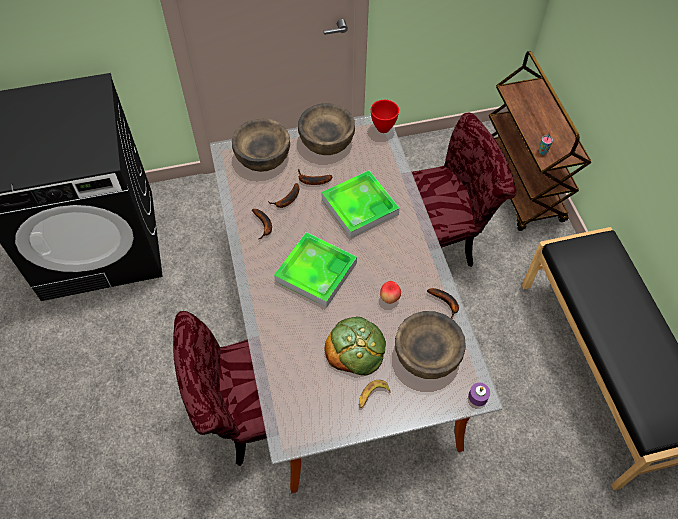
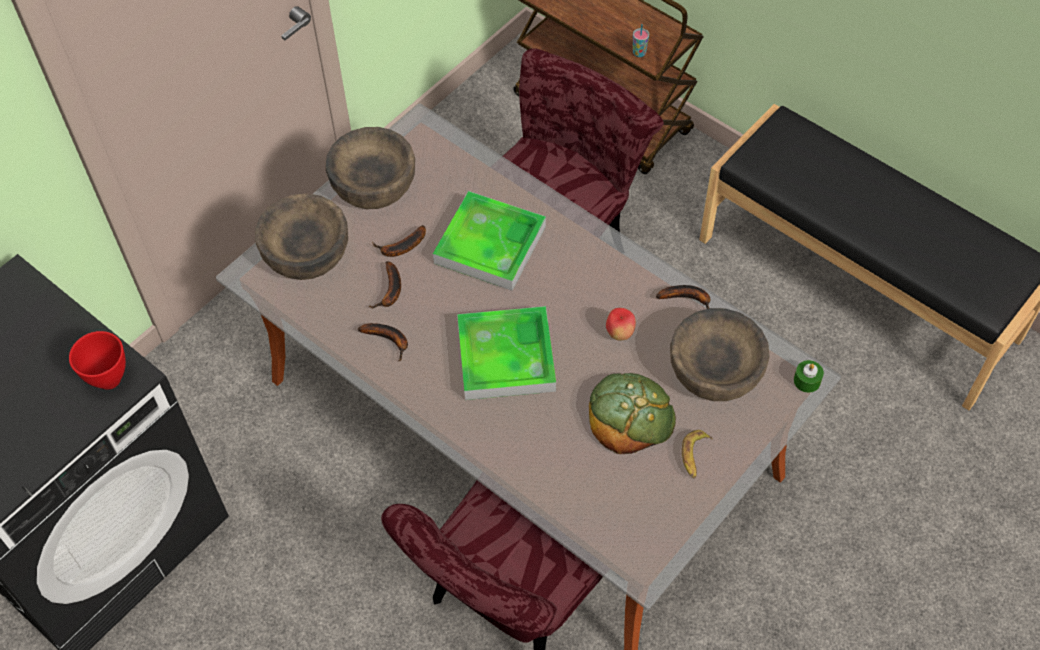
camera: 35 degrees left, 0 degrees up
(384, 129) = (435, 128): red bowl -> red bowl (110, 379)
(478, 396) = (807, 381): purple candle -> green candle

